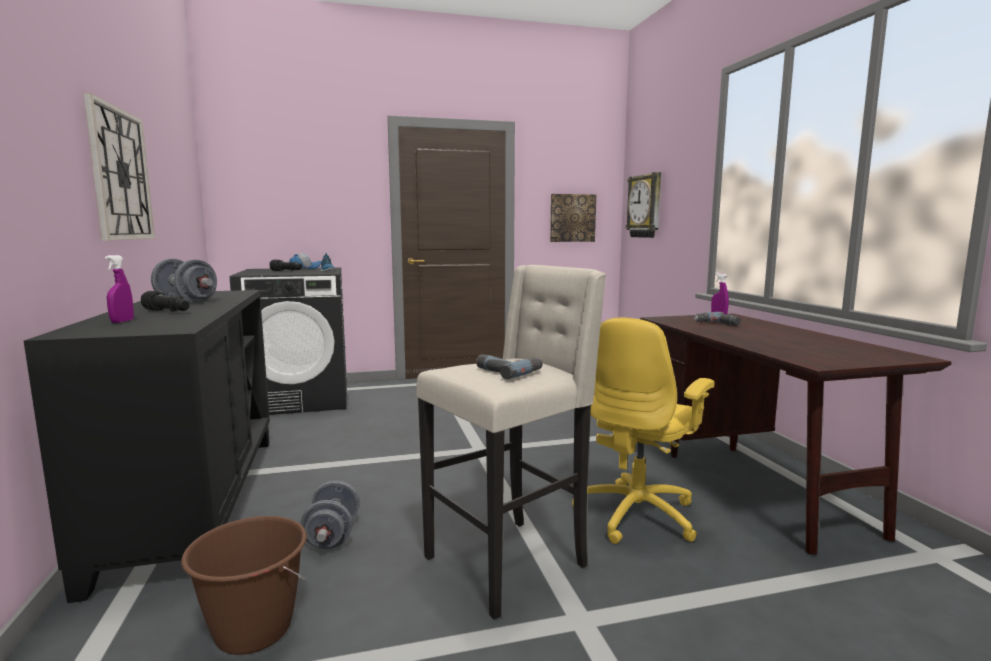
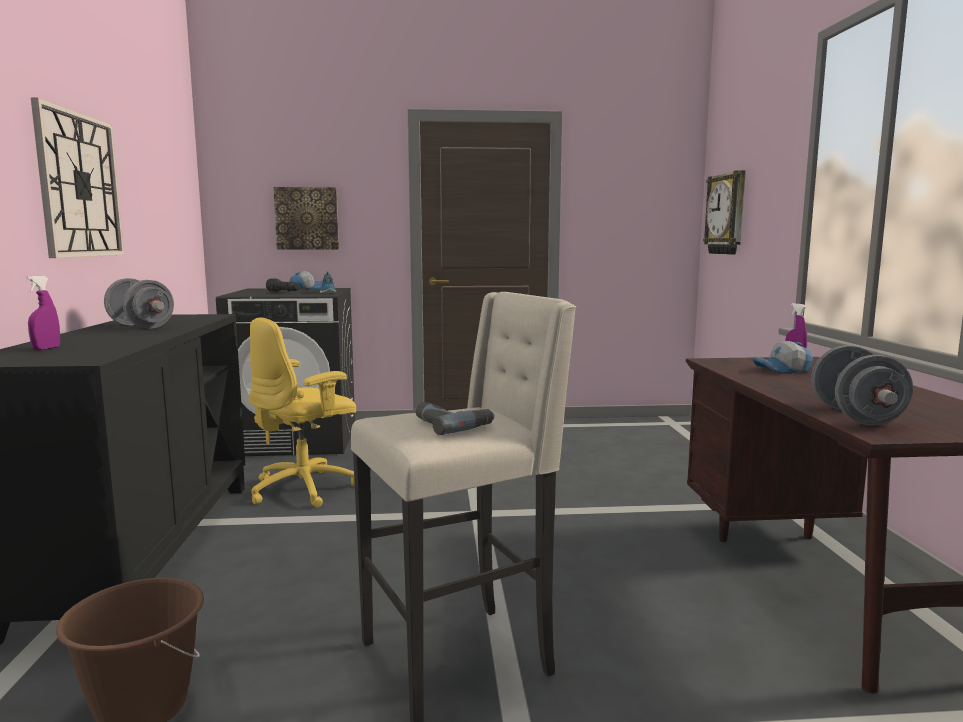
camera: 10 degrees right, 0 degrees up
(168, 312) = (106, 339): black flashlight -> none
(332, 536) = (269, 605): grey dumbbell -> grey dumbbell (856, 416)
(572, 218) = (635, 229): picture -> picture (307, 218)
(638, 514) = (646, 613): yellow office chair -> yellow office chair (305, 489)
(717, 323) = (782, 370): power drill -> cap

